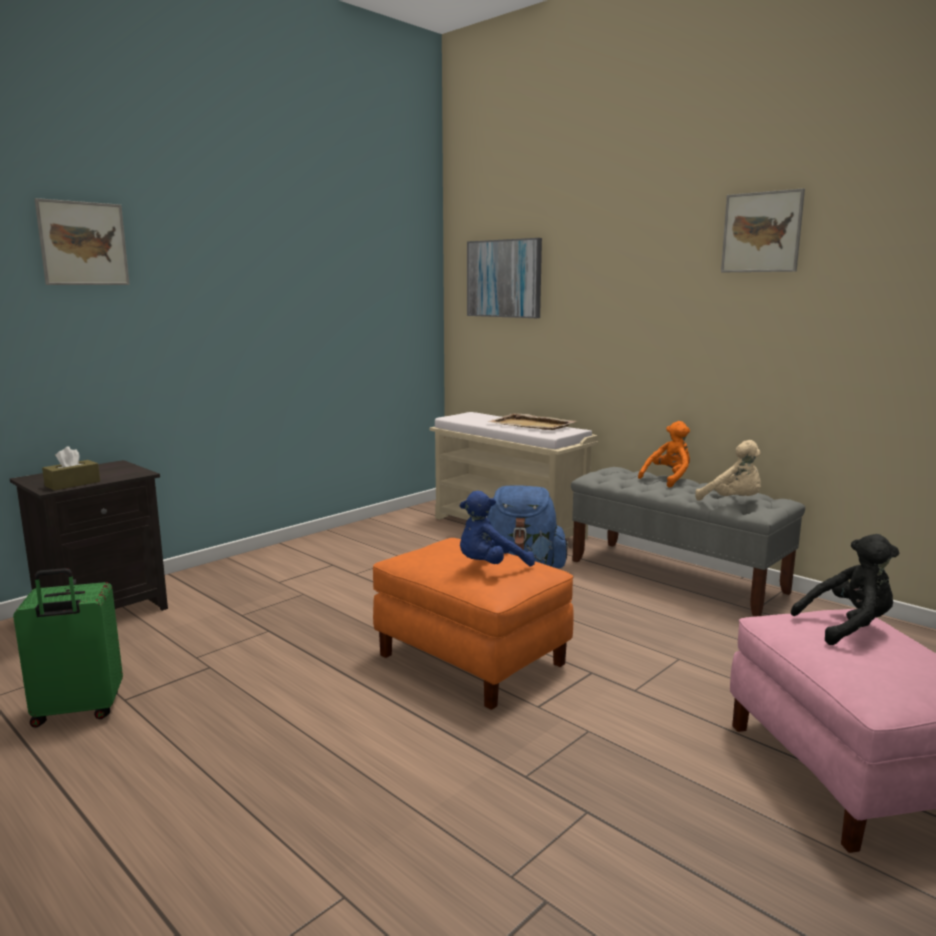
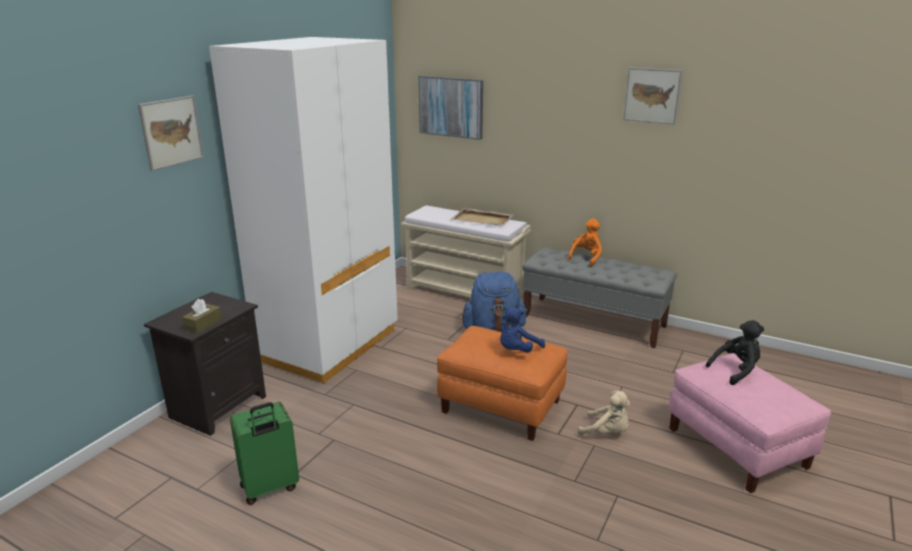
camera: 15 degrees left, 10 degrees up
(291, 565) = (329, 345): none -> white wardrobe
(733, 501) = (636, 276): beige plush toy -> beige plush toy (606, 433)

